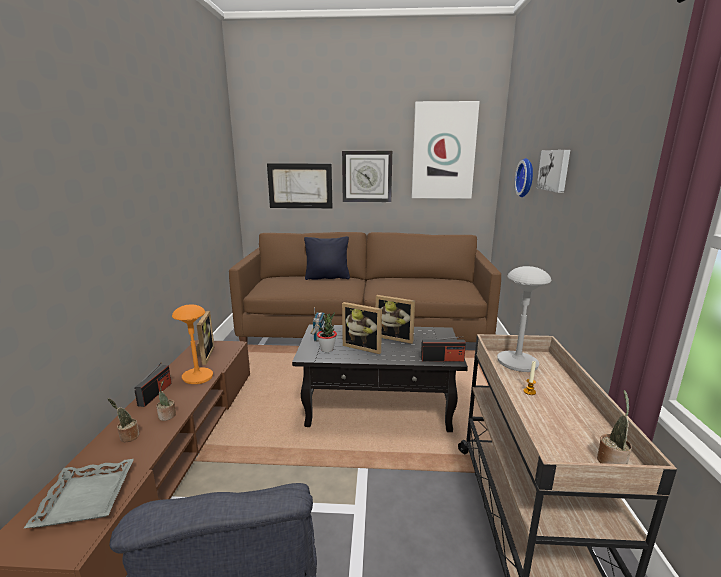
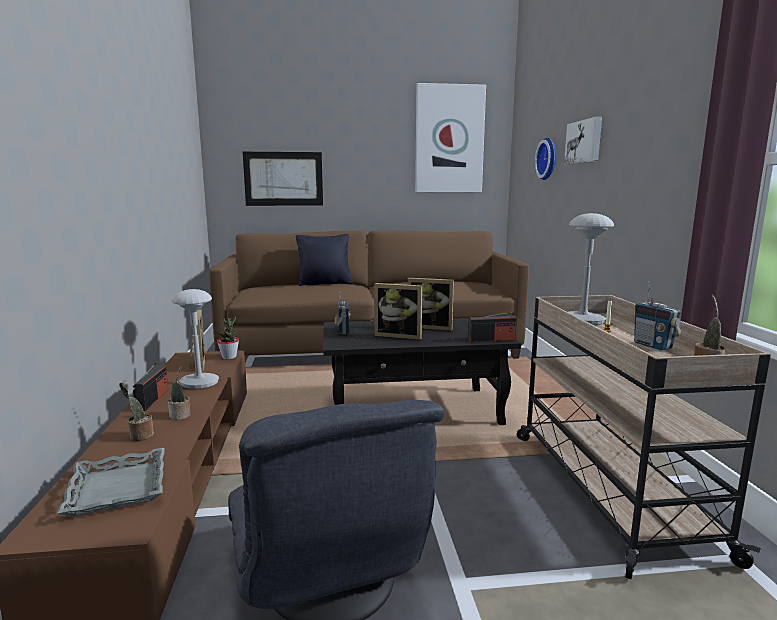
camera: 10 degrees left, 5 degrees down
(197, 377) = (199, 382): orange table lamp -> grey table lamp
(327, 349) = (358, 339): potted plant -> potted plant (229, 357)
(367, 176) = (363, 167): wall clock -> none
(569, 414) = (653, 346): none -> radio

